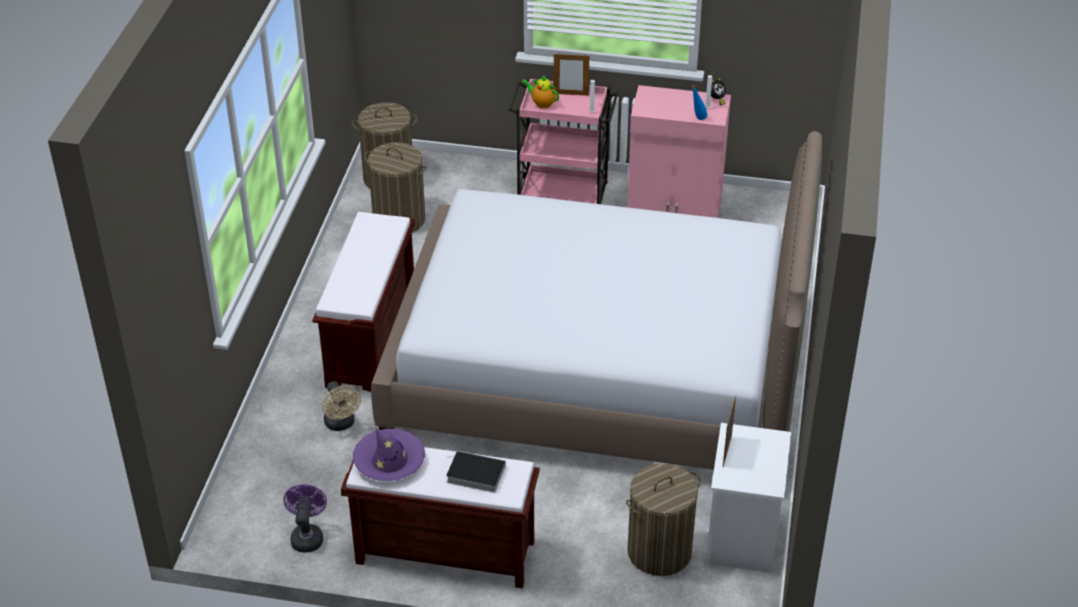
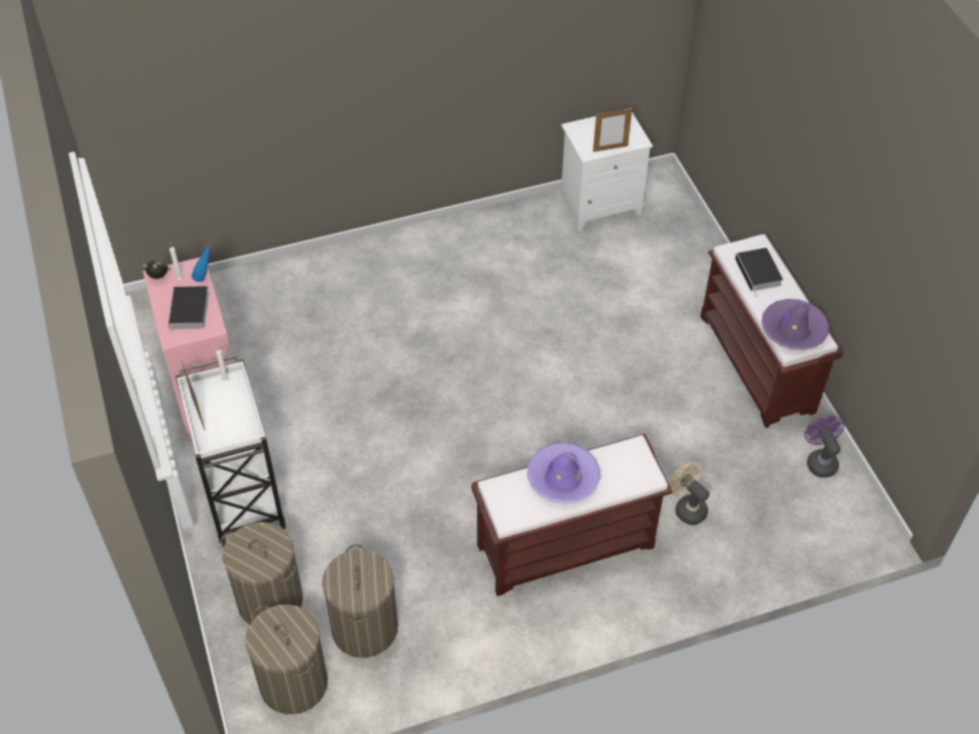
camera: 120 degrees left, 10 degrees up
(307, 536) = (819, 460): purple fan -> purple fan turned 105 degrees clockwise
(341, 424) = (686, 508): beige fan -> beige fan turned 75 degrees counterclockwise
(371, 257) = (562, 478): none -> purple hat
(542, 103) = (231, 431): teapot -> none
(562, 198) = (241, 493): pink cart -> white cart
(598, 370) = (483, 356): bed -> none
(659, 551) = (649, 243): laundry basket -> laundry basket (270, 600)
(668, 104) = (189, 311): none -> book

